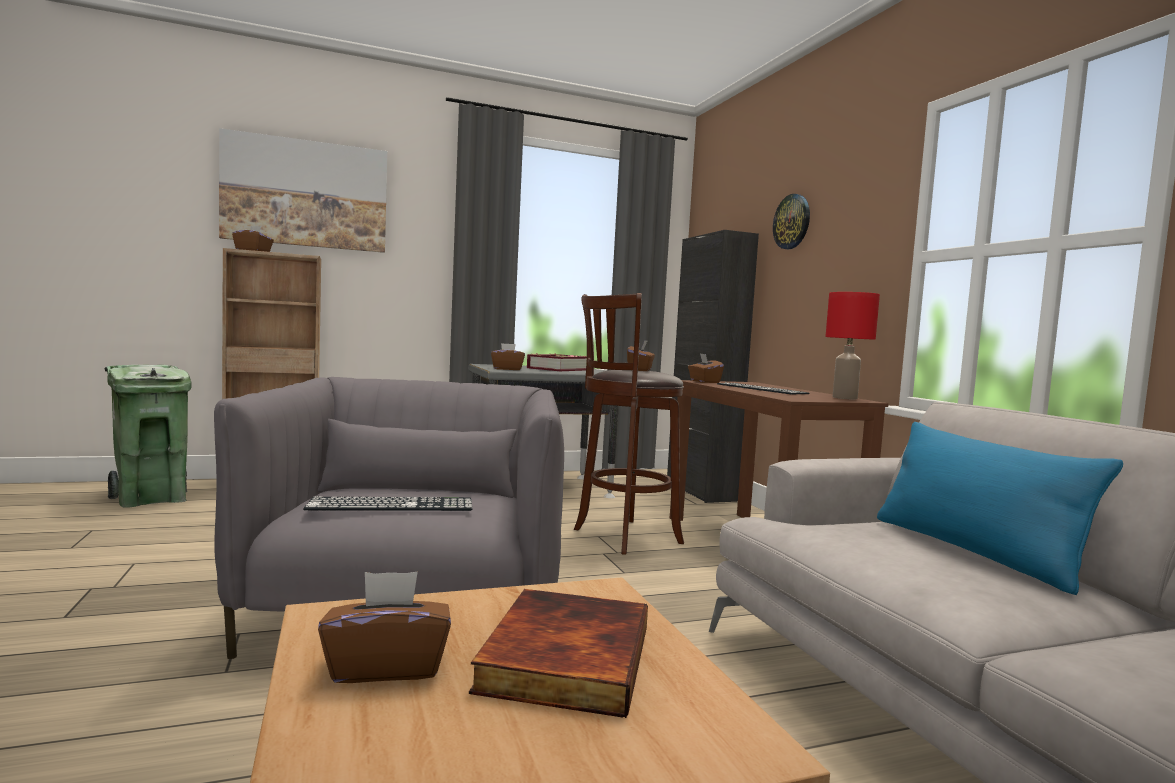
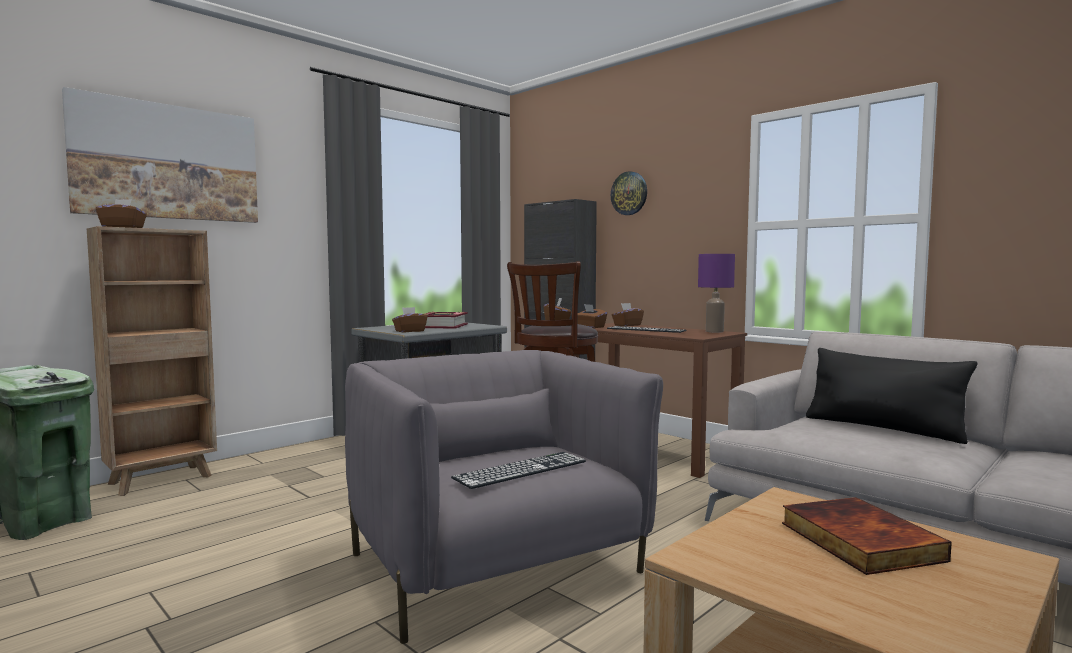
camera: 25 degrees left, 0 degrees up
(387, 667) = (796, 575): brown tissue box -> brown tissue box (627, 325)
(845, 398) = (715, 331): red table lamp -> purple table lamp
(972, 551) = (883, 428): blue pillow -> black pillow

